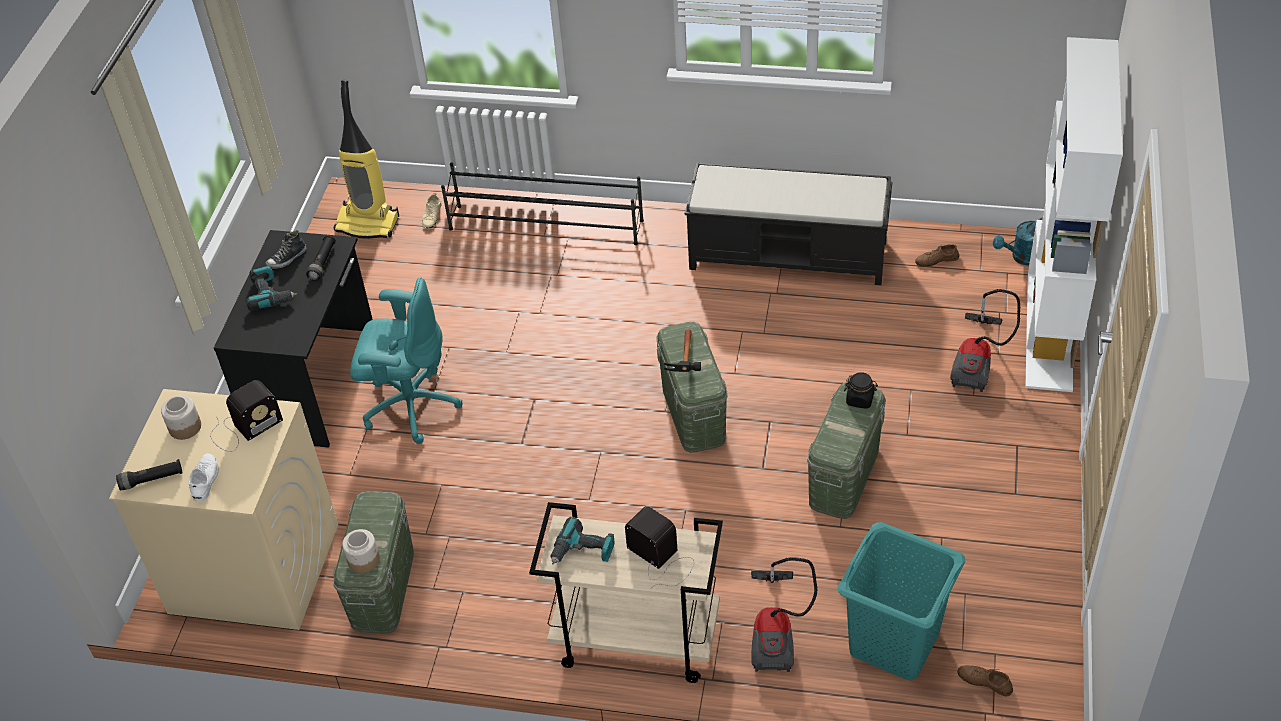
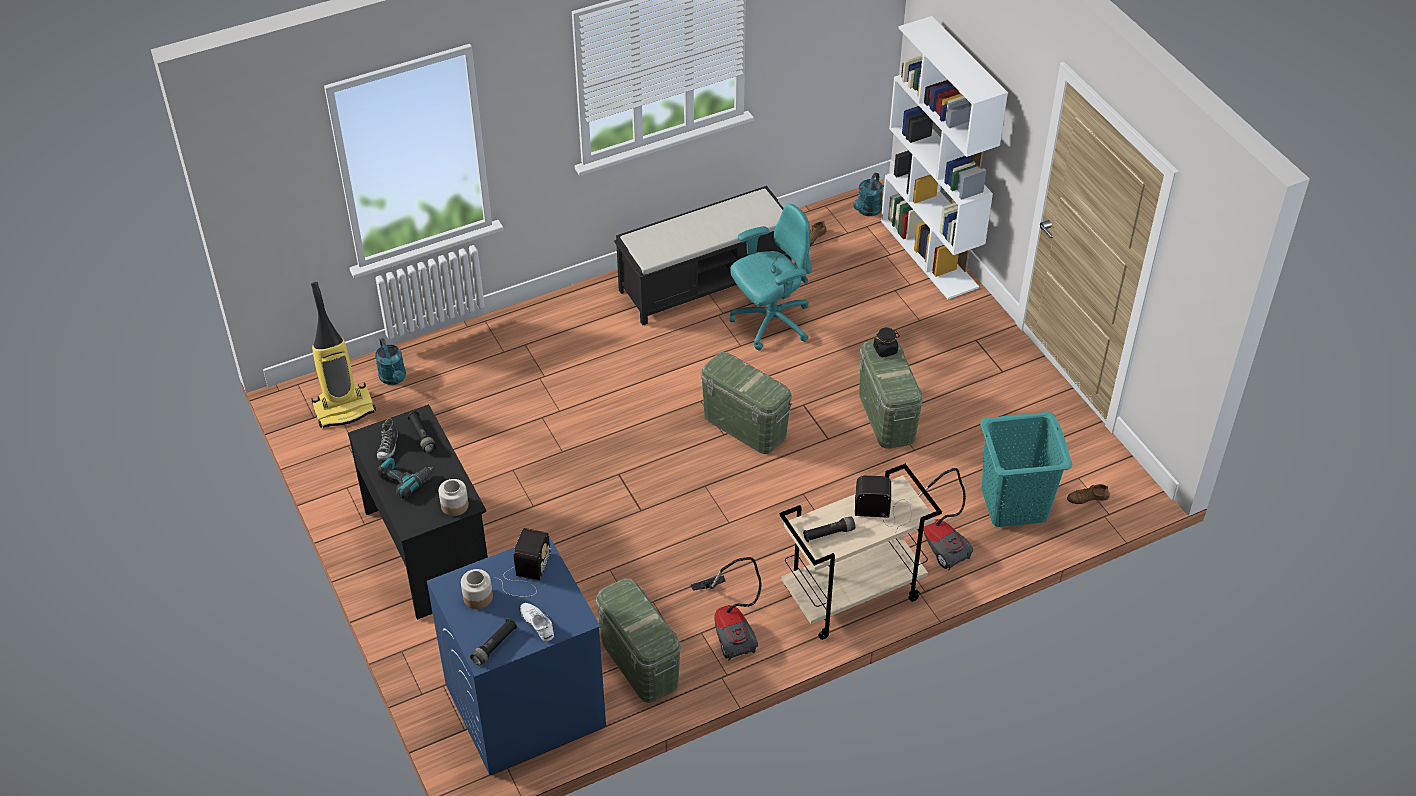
camera: 40 degrees left, 0 degrees up
(253, 568) = (524, 705): beige washing machine -> blue washing machine
(364, 560) = (652, 634): jar -> jar (455, 505)
(410, 406) = (526, 527): turquoise office chair -> turquoise office chair (770, 322)
(432, 216) = (394, 378): beige shoe -> turquoise watering can
(547, 225) = (498, 343): black shoe rack -> none
(583, 551) = (828, 534): power drill -> black flashlight
(686, 365) = (747, 384): hammer -> none
(978, 362) = (902, 296): vacuum cleaner -> vacuum cleaner (731, 626)

